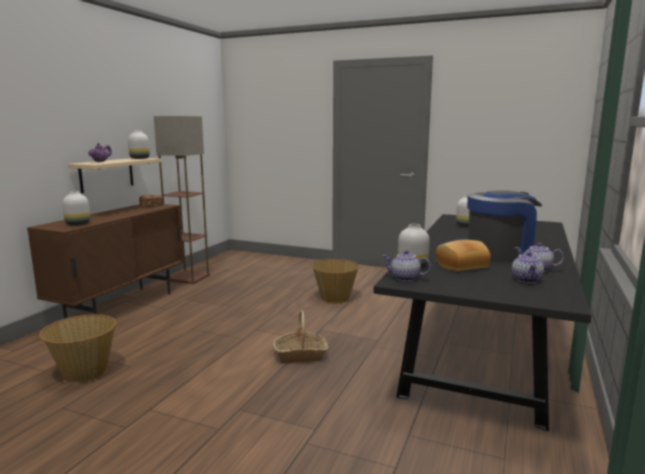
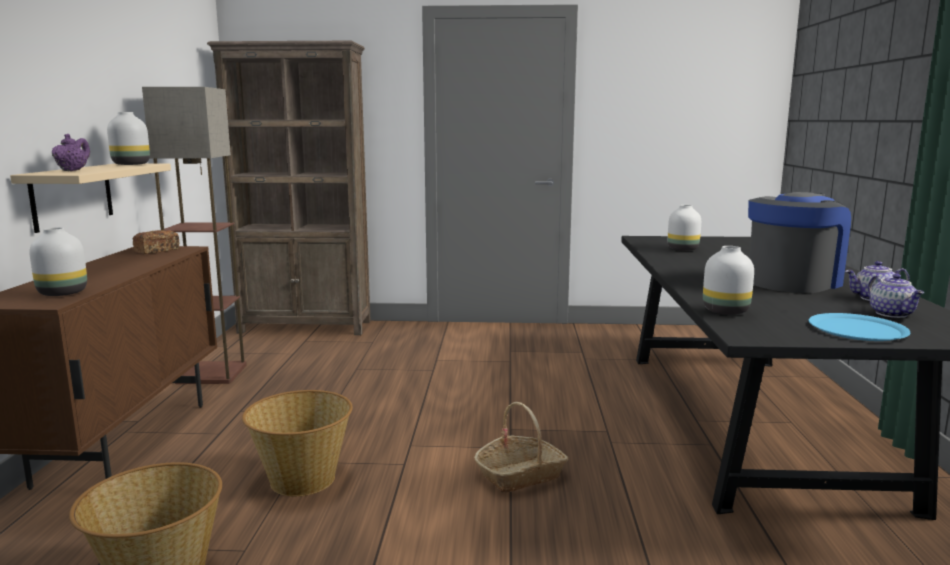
camera: 20 degrees left, 0 degrees up
(259, 257) = (306, 327): none -> brown bookcase
(335, 298) = (485, 376): basket -> basket (302, 479)
(404, 278) = (748, 329): teapot -> none
(461, 265) = (780, 303): bread -> none
(479, 286) = (857, 329): none -> blue plate

